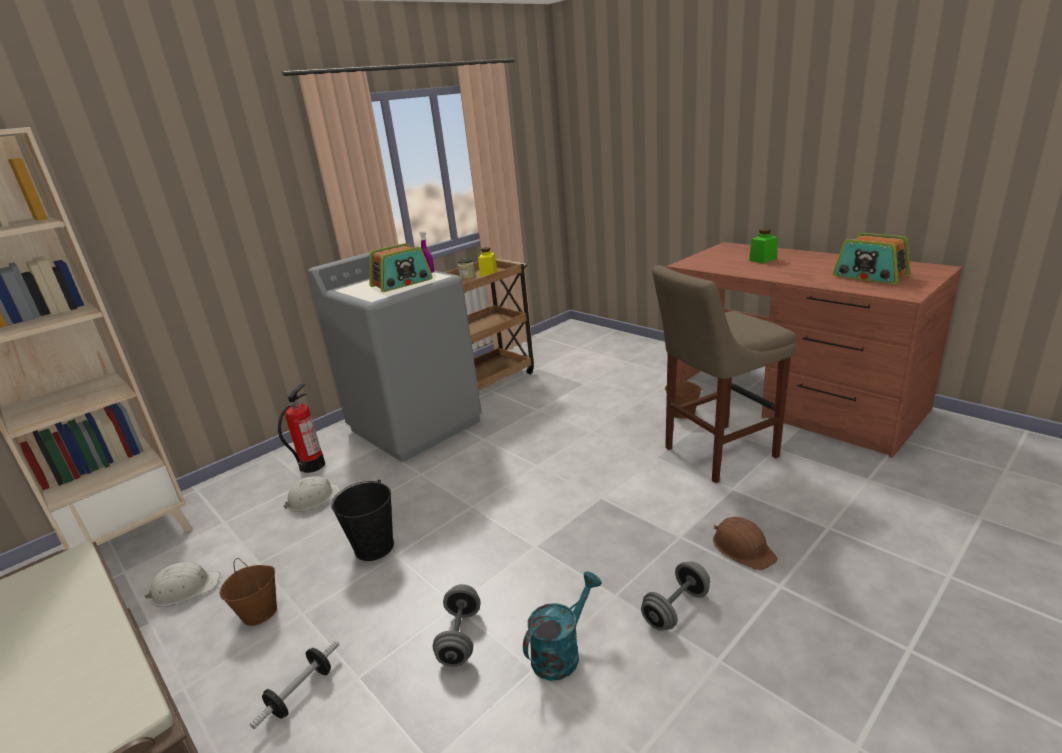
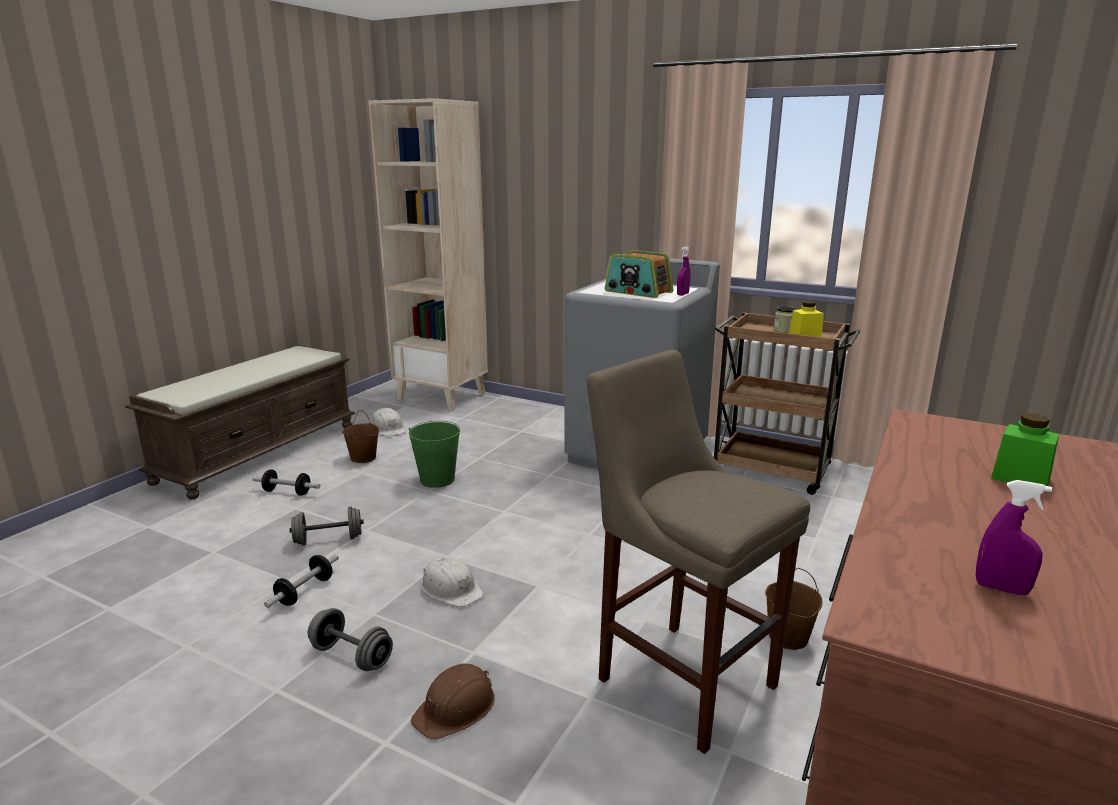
camera: 70 degrees right, 5 degrees down
(312, 466) = (545, 426): fire extinguisher -> none
(313, 499) = (498, 440): white hard hat -> white hard hat (451, 588)
(374, 547) = (437, 480): black bucket -> green bucket
(561, 651) = (305, 591): turquoise watering can -> dumbbell
(870, 276) = (1001, 589): radio -> purple spray bottle

